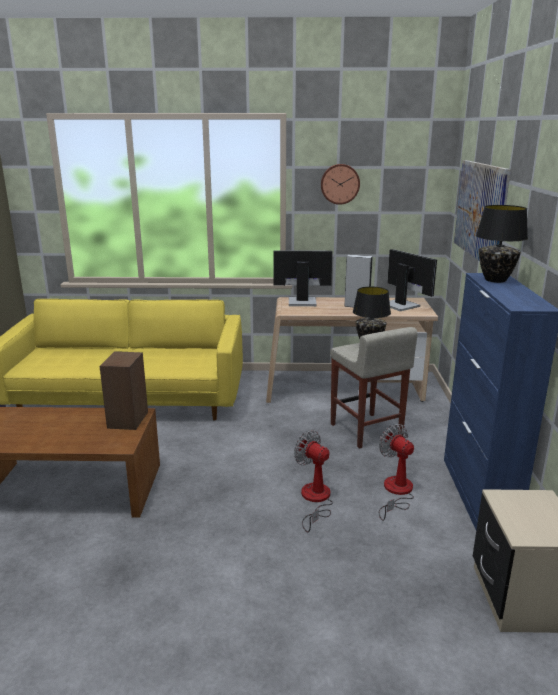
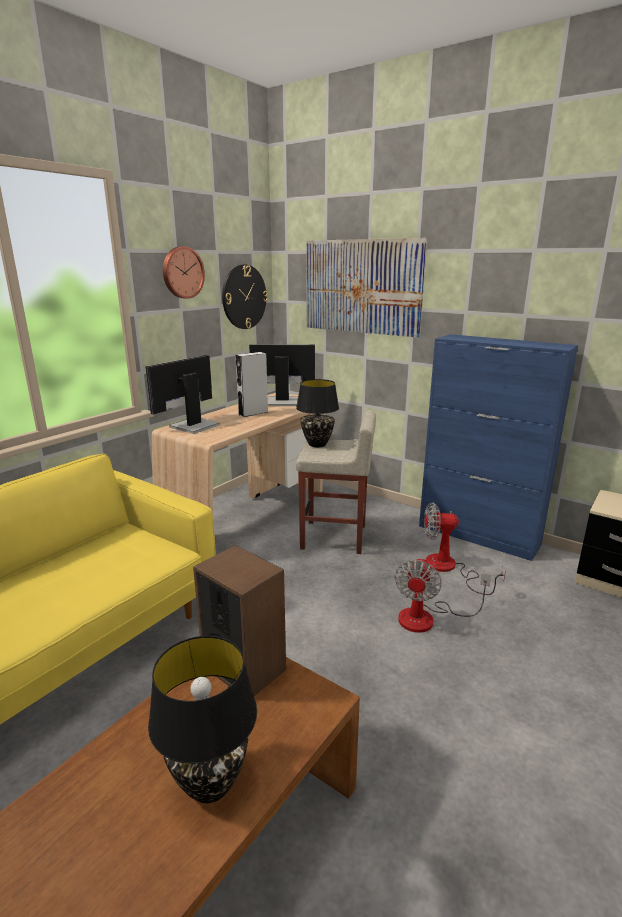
camera: 55 degrees left, 0 degrees up
(315, 500) = (427, 618): fan -> fan turned 60 degrees counterclockwise
(408, 207) = (244, 297): none -> wall clock
(495, 280) = (471, 338): black table lamp -> black table lamp (210, 785)

